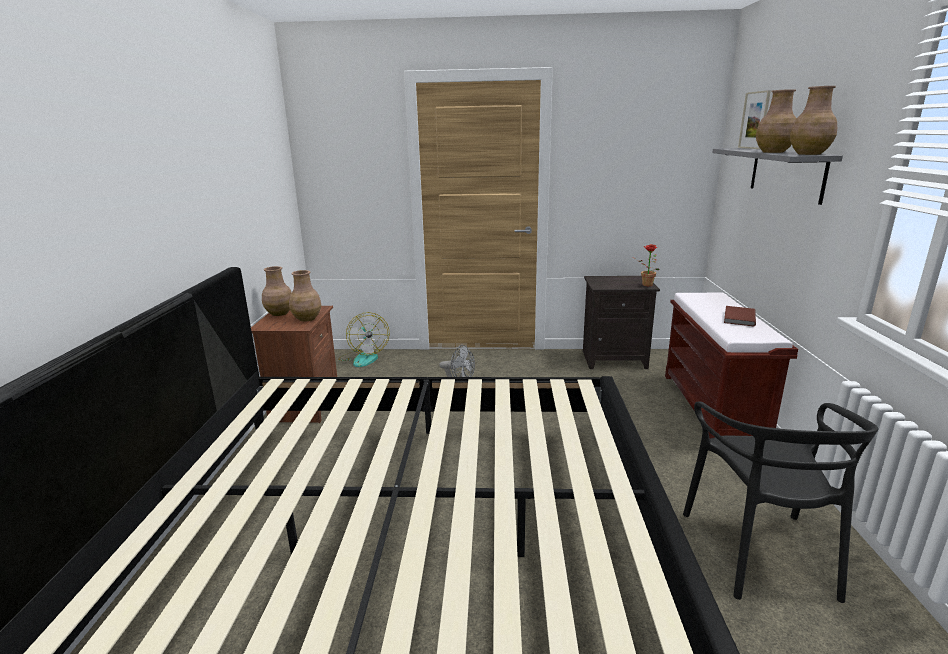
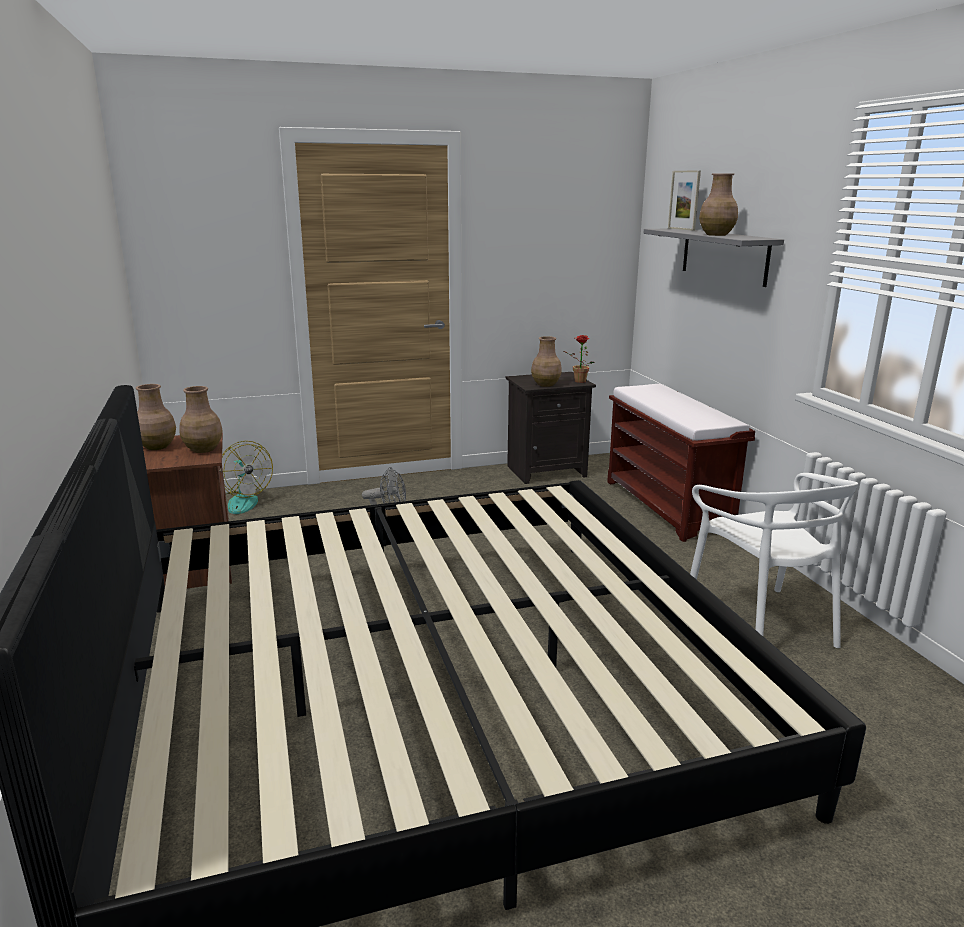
camera: 20 degrees left, 0 degrees up
(738, 318) = (690, 407): brown book -> none
(760, 552) = (761, 623): black chair -> white chair
(809, 154) = (754, 238): brown vase -> brown vase (546, 385)

